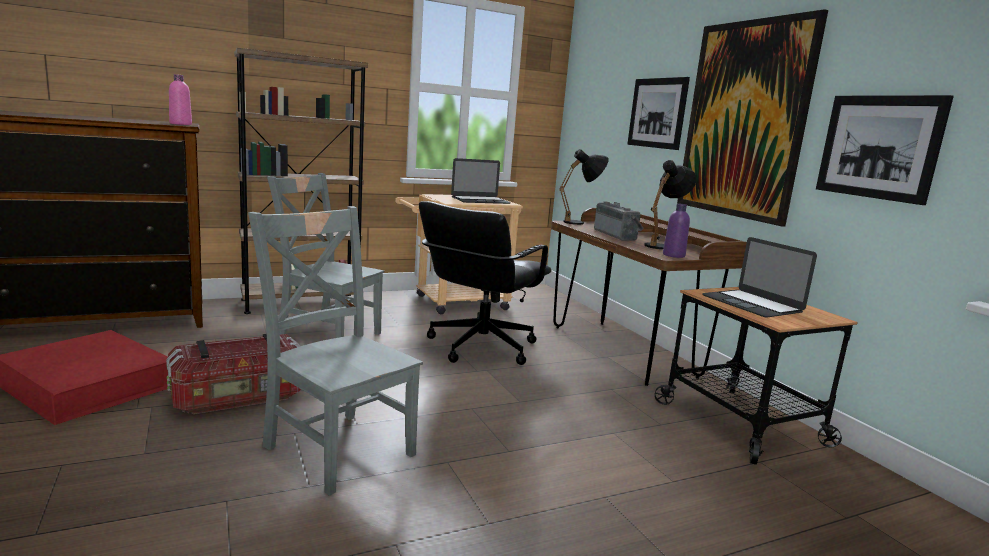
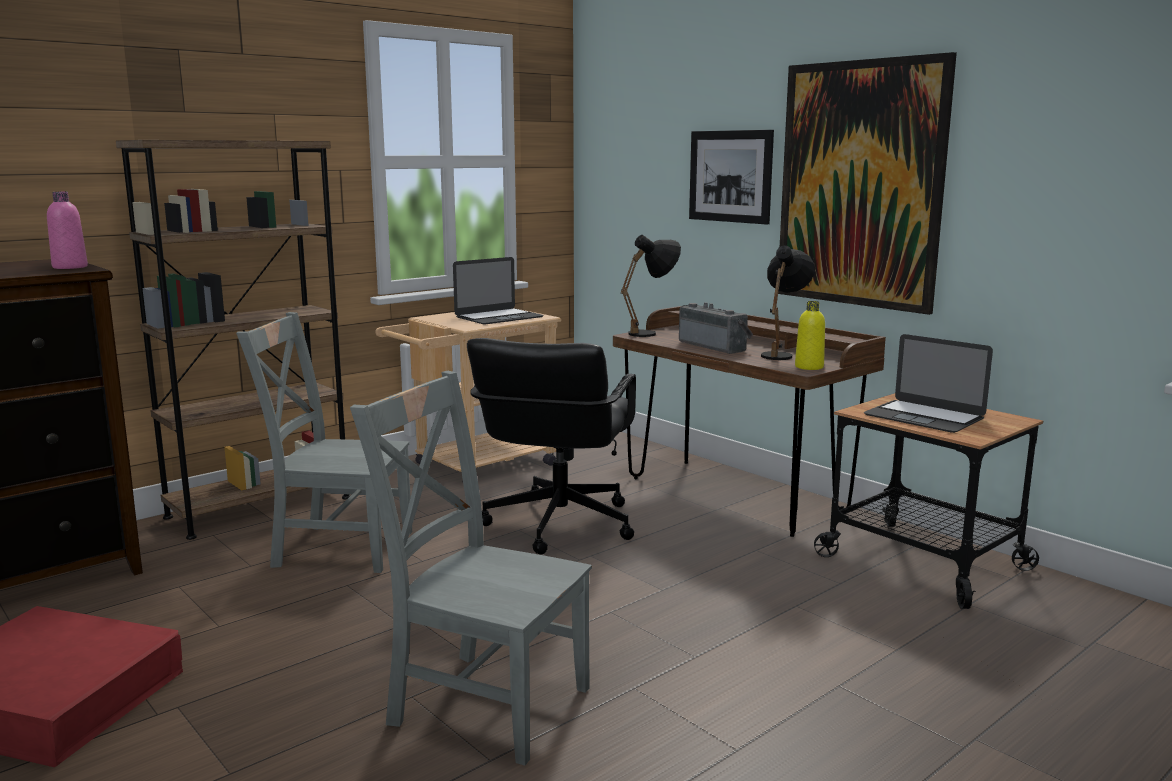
camera: 15 degrees left, 0 degrees up
(239, 398) = (294, 666): storage box -> none
(673, 255) = (809, 367): purple bottle -> yellow bottle
(878, 147) = (1039, 215): picture -> none

